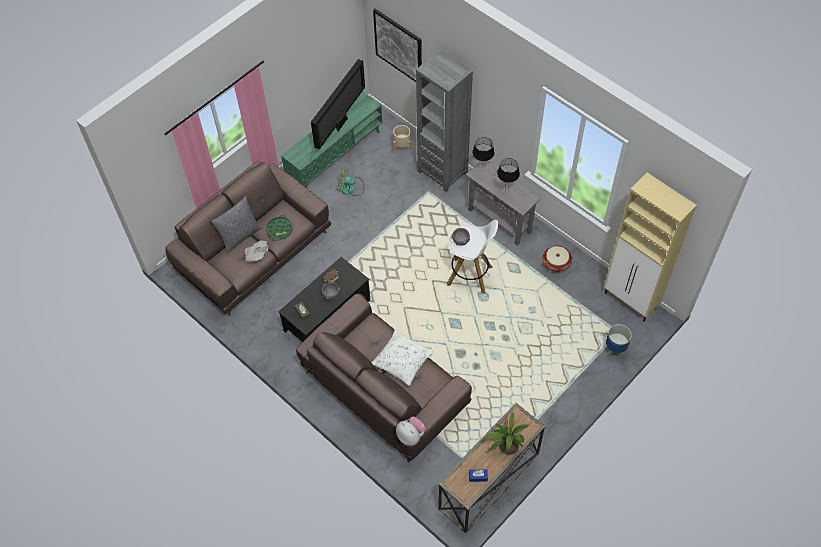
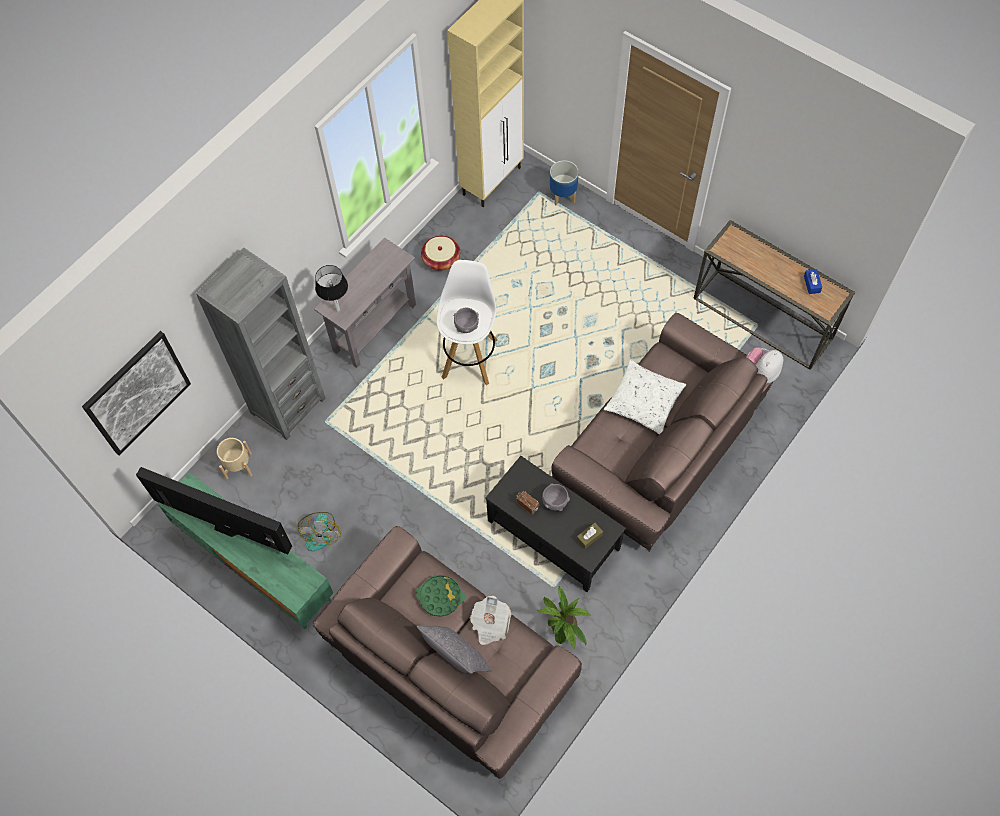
camera: 95 degrees left, 5 degrees up
(506, 191) = (374, 278): table lamp -> none
(506, 446) = (764, 258): potted plant -> potted plant (564, 629)

